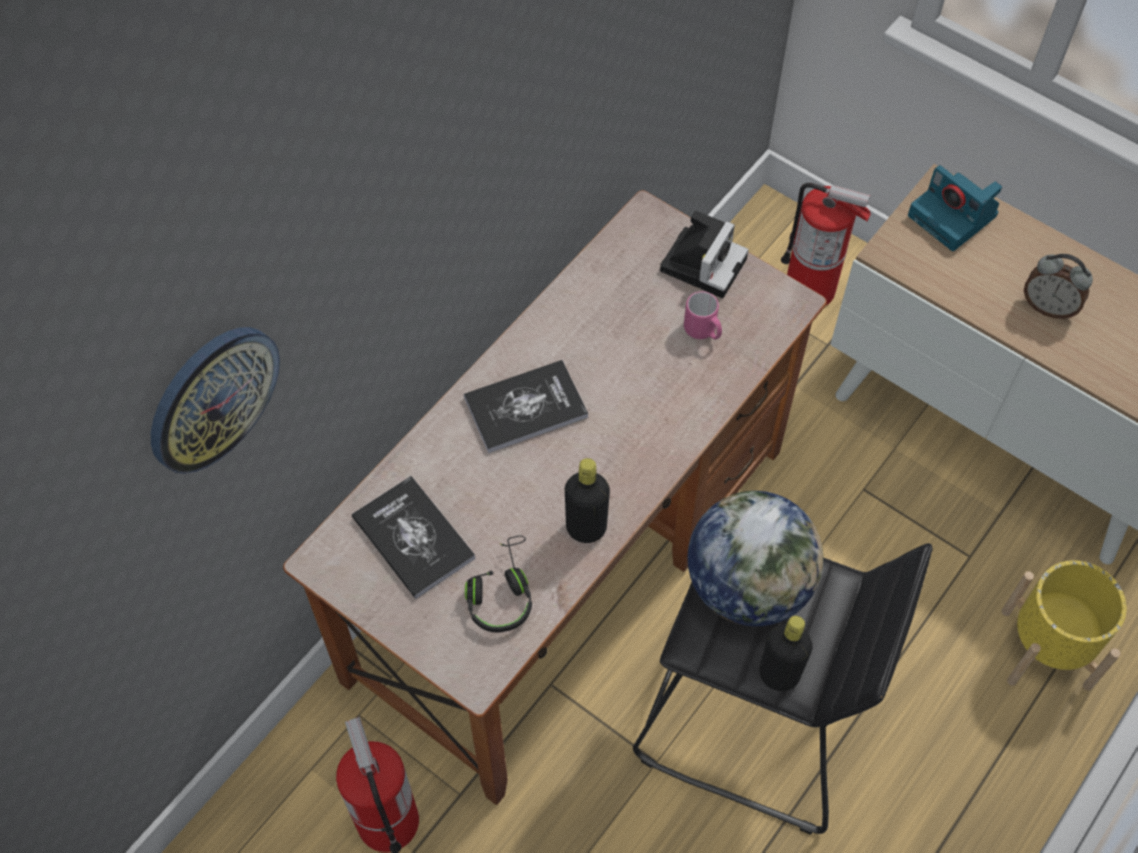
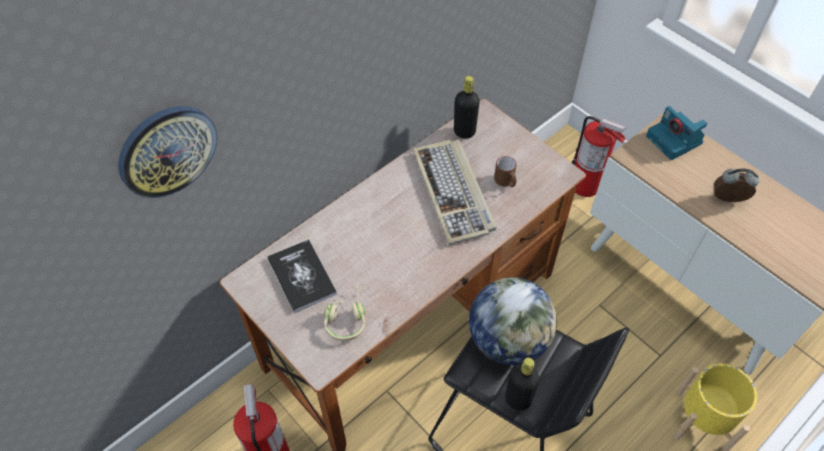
camera: 10 degrees right, 5 degrees down
(501, 592) = (348, 317): black headphones -> beige headphones
(525, 407) = (387, 210): book -> none
(586, 528) = (409, 287): black bottle -> black bottle (464, 132)
(625, 362) = (454, 193): none -> keyboard
(703, 262) = (513, 143): camera -> none
(703, 331) = (506, 182): pink mug -> brown mug
(1048, 306) = (728, 200): alarm clock -> alarm clock turned 150 degrees clockwise

